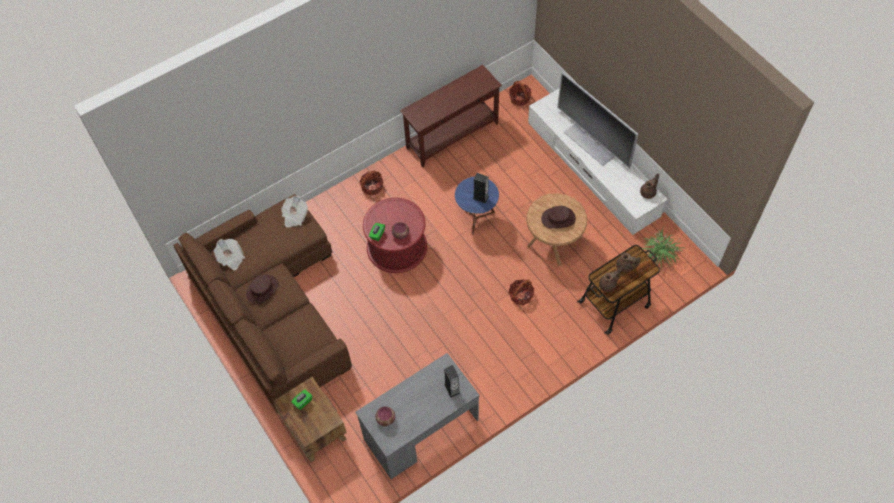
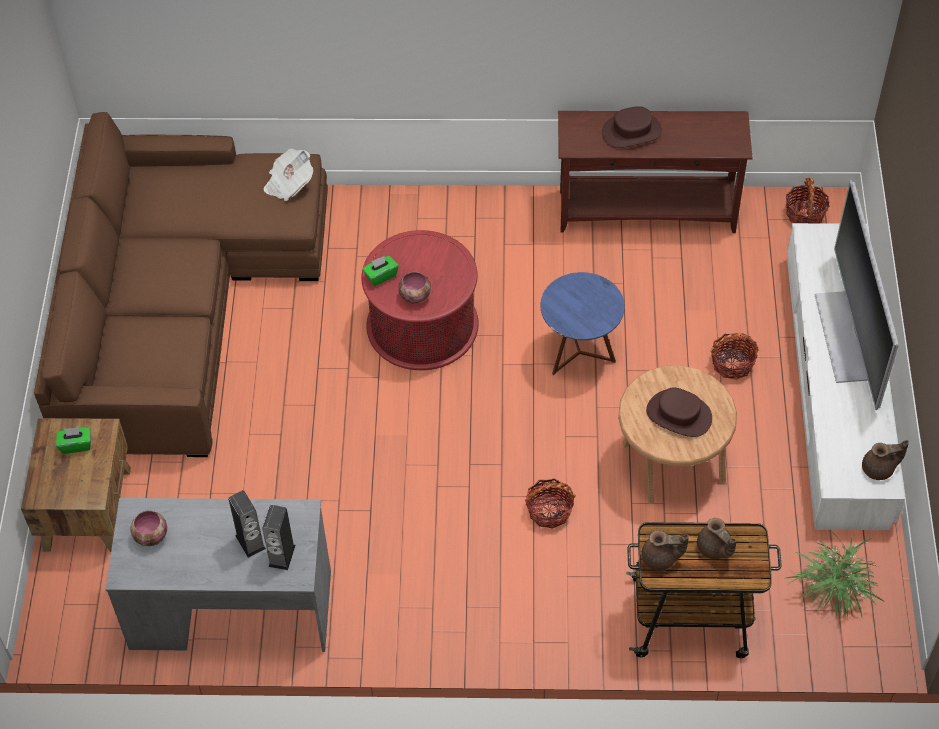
camera: 35 degrees right, 5 degrees down
(231, 258) = (153, 191): newspaper -> none
(262, 289) = (156, 258): brown hat -> brown hat (631, 132)
(372, 187) = (460, 218): basket -> basket (732, 363)
(480, 197) = (584, 313): speaker -> speaker (250, 542)

